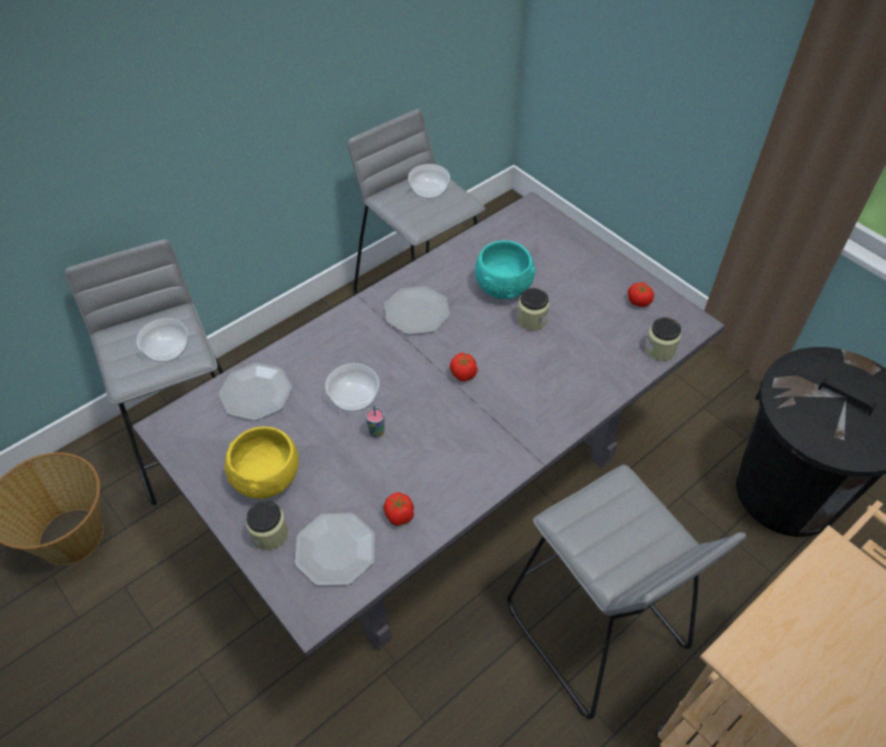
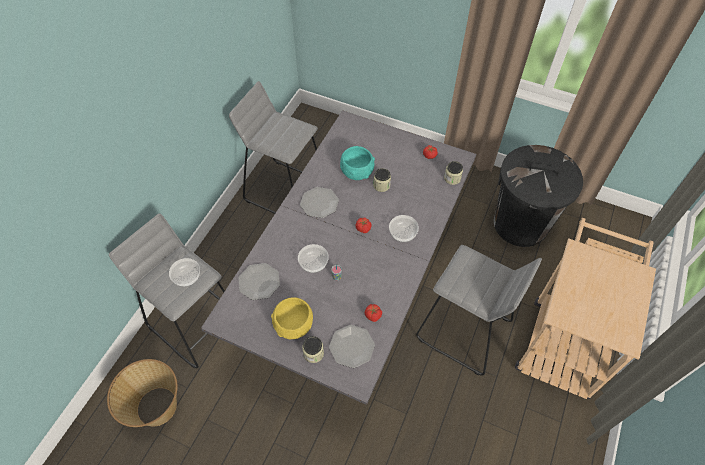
camera: 25 degrees left, 5 degrees up
(428, 190) = (281, 127): bowl -> bowl (402, 233)

